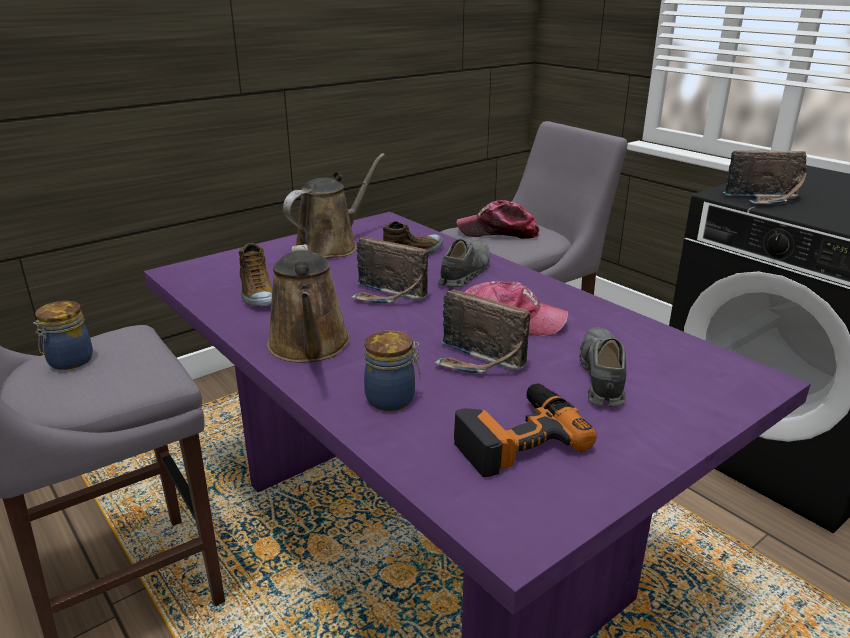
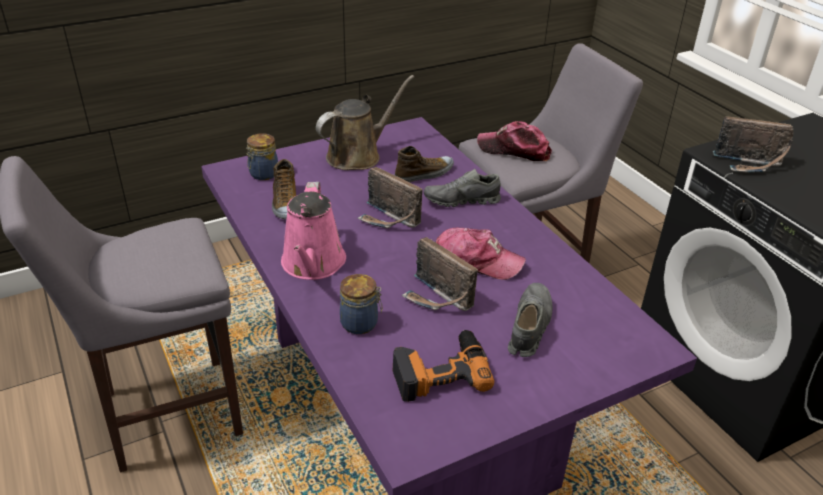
camera: 10 degrees right, 10 degrees up
(69, 361) = (137, 249): jar -> jar (263, 174)
(309, 347) = (313, 264): brown watering can -> pink watering can
(464, 273) = (461, 201): grey shoe -> grey shoe turned 135 degrees counterclockwise

